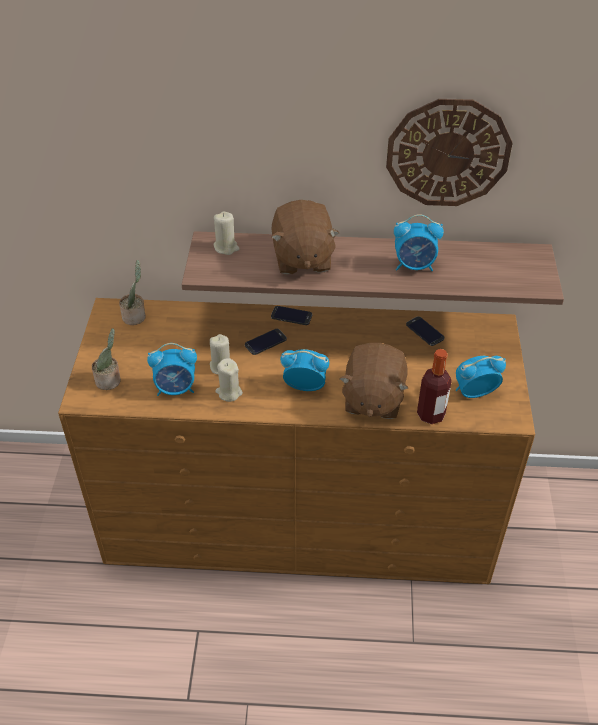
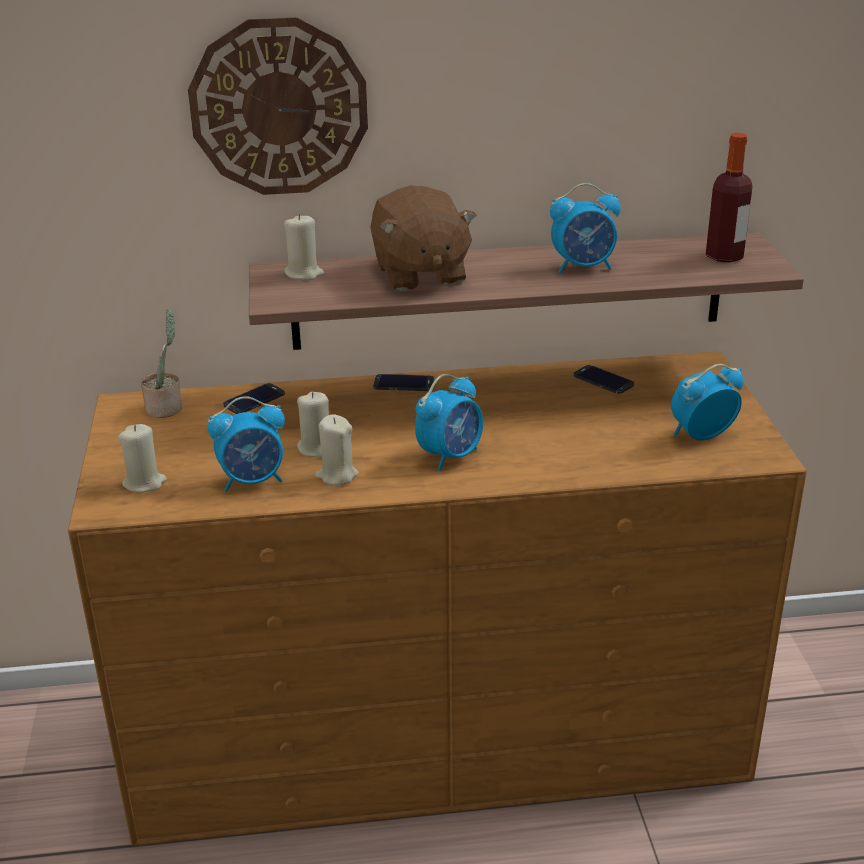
camera: 10 degrees left, 15 degrees down
(110, 381) = (144, 483): potted plant -> beige candle
(265, 342) = (375, 415): phone -> phone (254, 399)
(305, 386) = (450, 455): alarm clock -> alarm clock turned 135 degrees clockwise
(372, 399) = (556, 458): brown plush toy -> none
(431, 414) = (648, 466): bottle -> bottle (724, 256)
(448, 153) = (609, 99): wall clock -> wall clock (279, 107)

